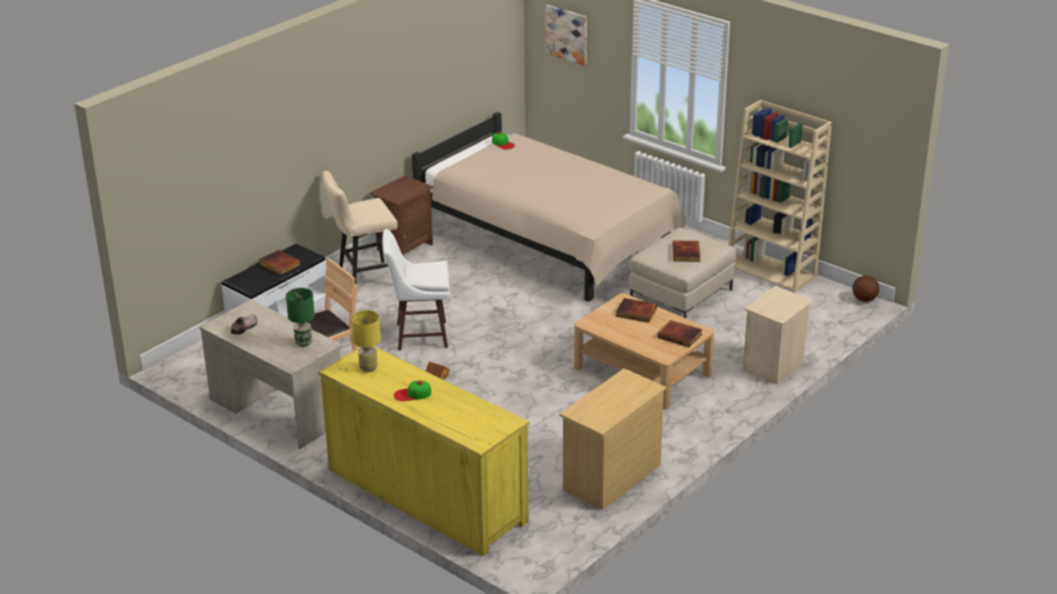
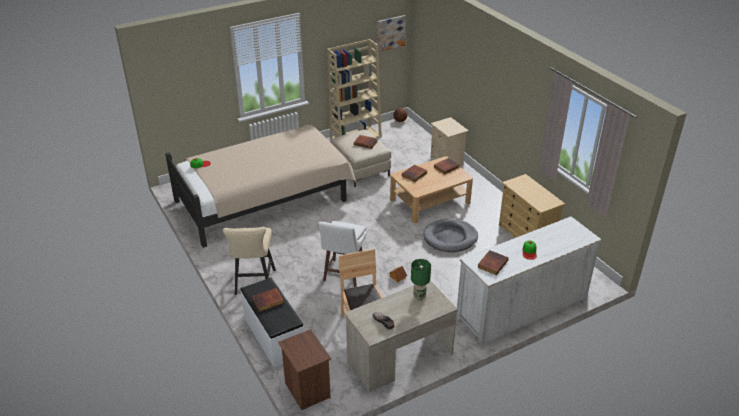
camera: 70 degrees left, 5 degrees up
(369, 368) = (492, 263): yellow table lamp -> book
(404, 247) = (224, 258): brown nightstand -> brown nightstand (306, 390)
(426, 495) = (522, 307): yellow dresser -> white dresser
(557, 406) = (450, 237): none -> grey dog bed
(567, 34) = (180, 78): picture -> picture (390, 33)

